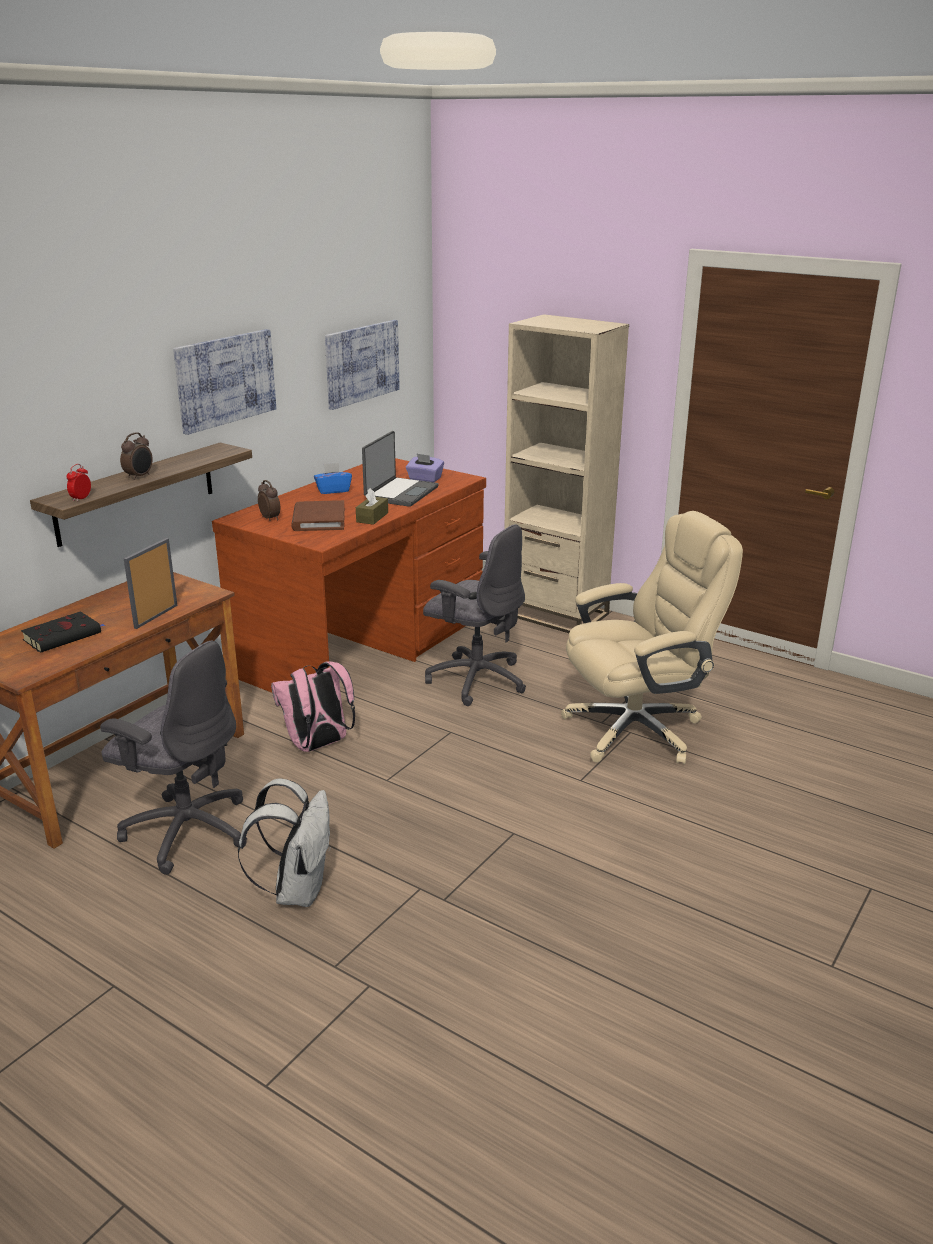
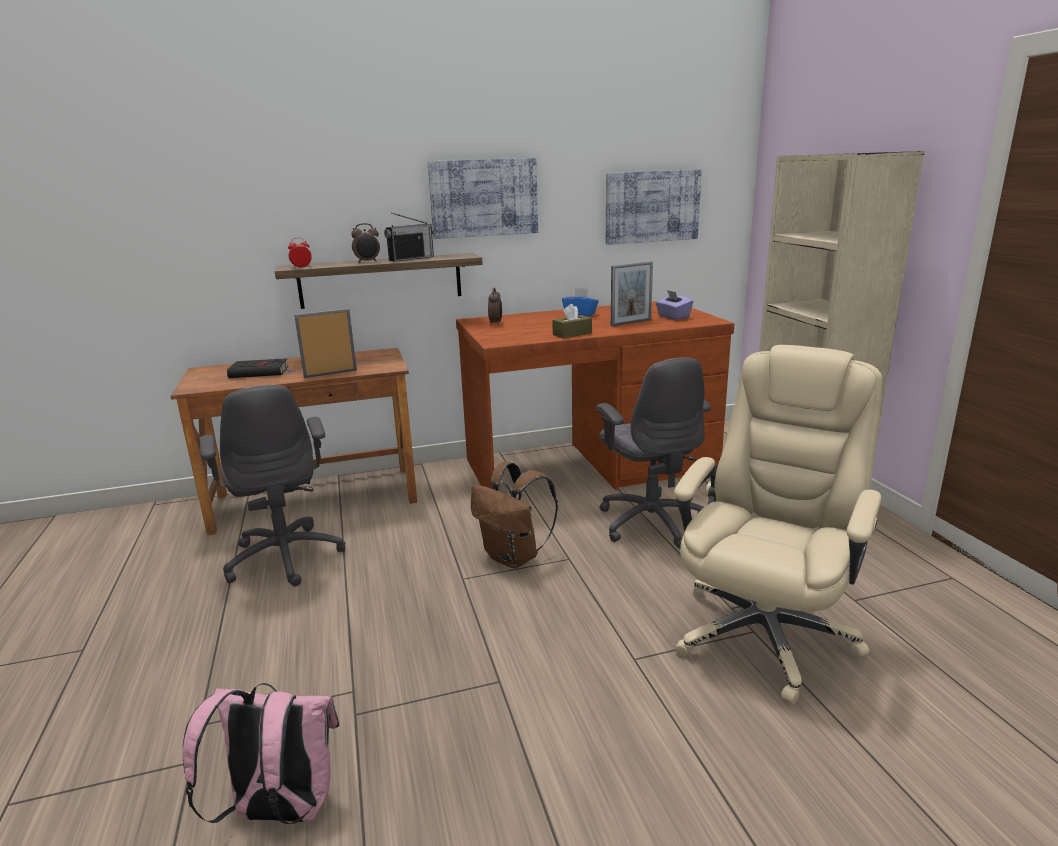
camera: 40 degrees right, 5 degrees down
(177, 463) = (411, 258): none -> radio
(297, 890) = (275, 640): white backpack -> none
(318, 520) = (528, 329): brown book -> none
(318, 745) = (453, 529): pink backpack -> pink backpack (280, 810)
(400, 493) = (631, 322): laptop -> picture frame
(406, 747) = (514, 557): none -> brown backpack
(637, 730) = (764, 632): beige office chair -> beige office chair turned 75 degrees counterclockwise

